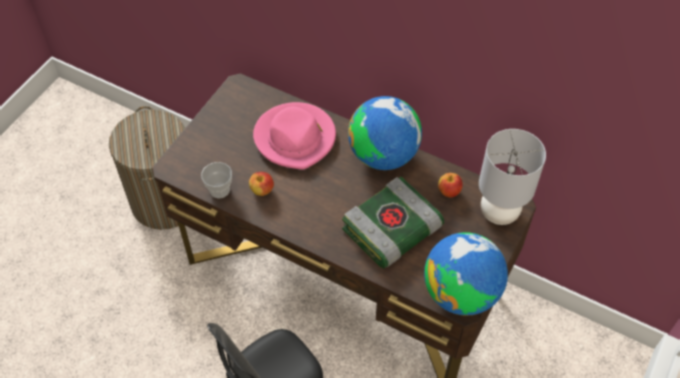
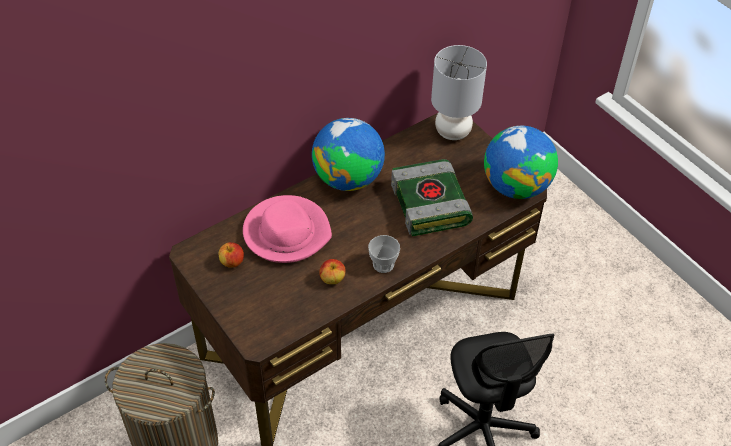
camera: 65 degrees left, 5 degrees down
(219, 190) = (311, 312): cup -> cup (383, 264)
(449, 191) = (413, 153): apple -> apple (232, 262)

